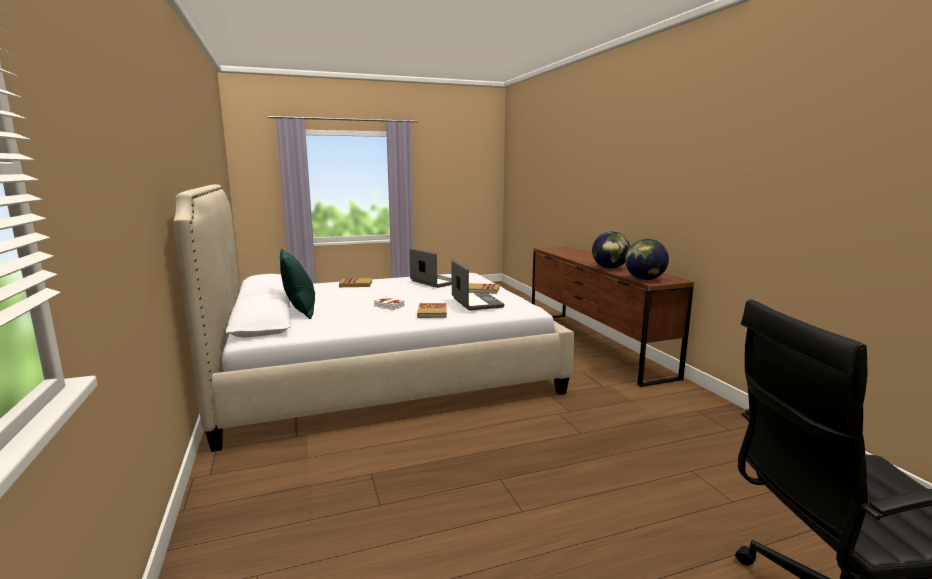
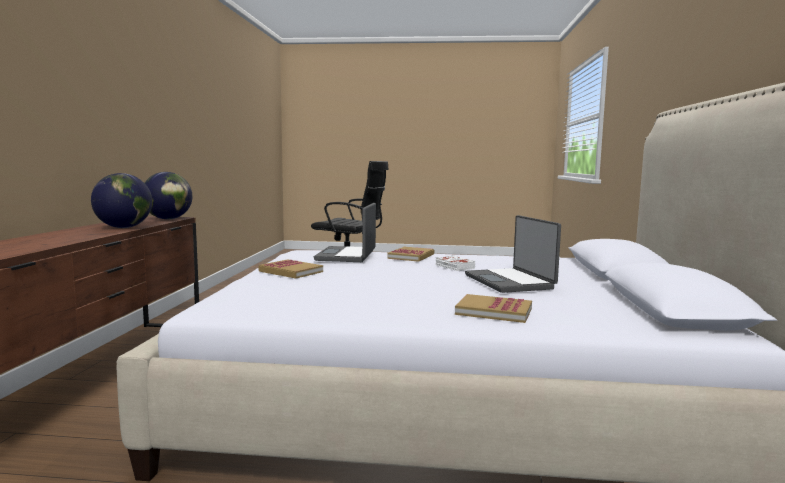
camera: 155 degrees left, 5 degrees down
(300, 311) = (578, 276): green pillow -> none
(434, 282) = (329, 295): laptop -> laptop (510, 282)

